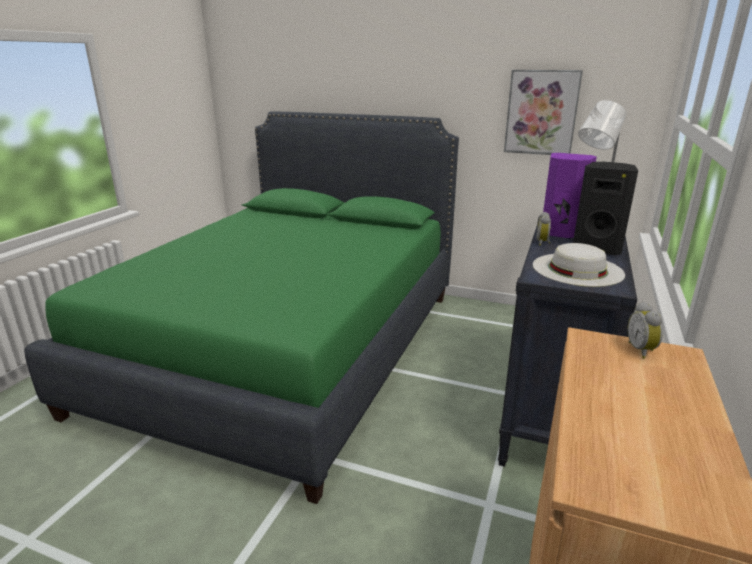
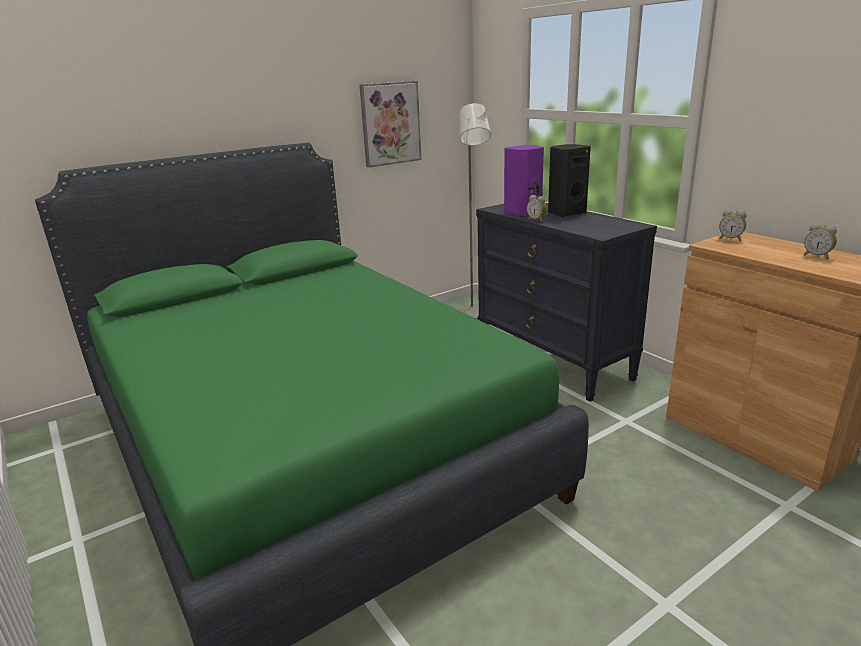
camera: 55 degrees left, 0 degrees up
(577, 269) = (597, 224): white hat -> none
(660, 432) = (817, 256): none -> alarm clock

